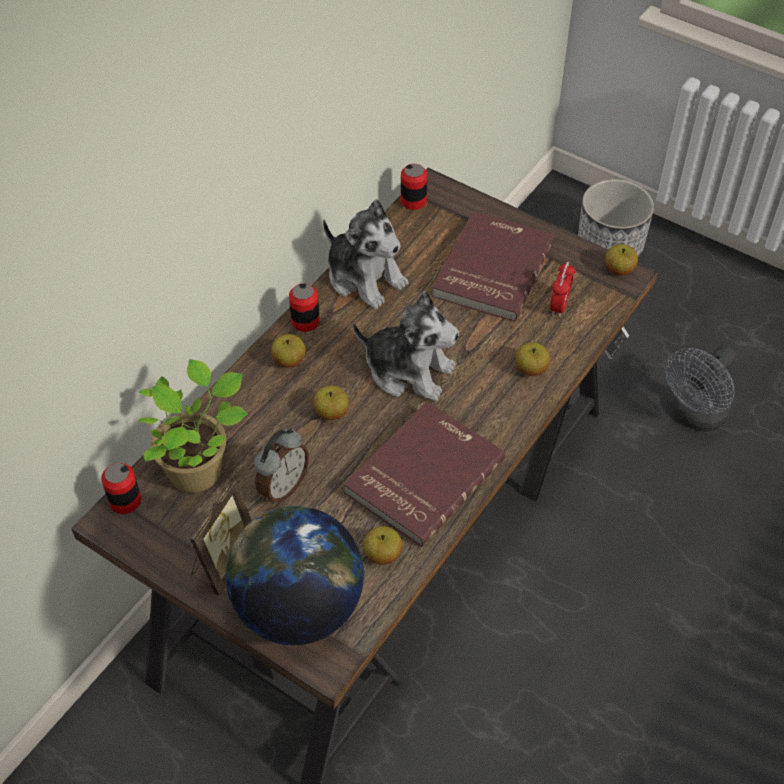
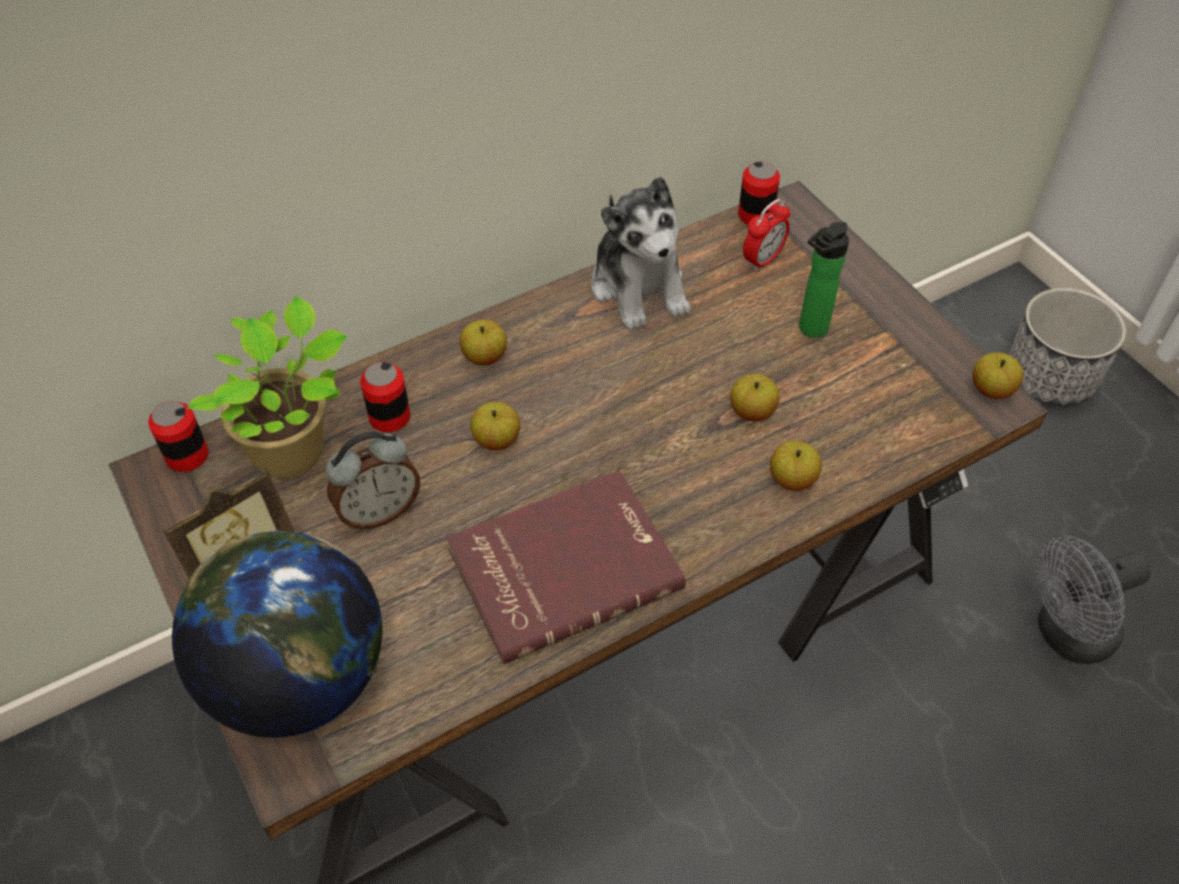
camera: 25 degrees right, 0 degrees up
(305, 322) = (533, 316): can -> can (389, 417)
(382, 554) = (448, 653): apple -> apple (752, 412)
(408, 370) = (626, 422): plush toy -> none
(490, 269) = (810, 330): red book -> bottle
(559, 306) = (878, 409): alarm clock -> alarm clock (762, 260)

